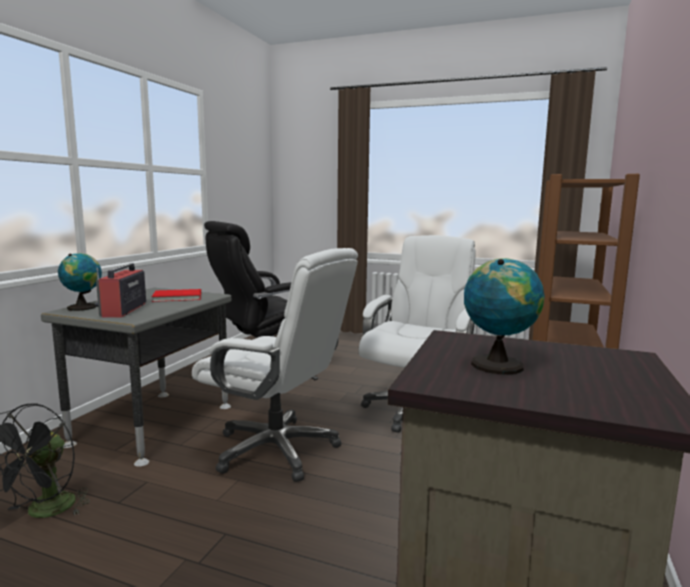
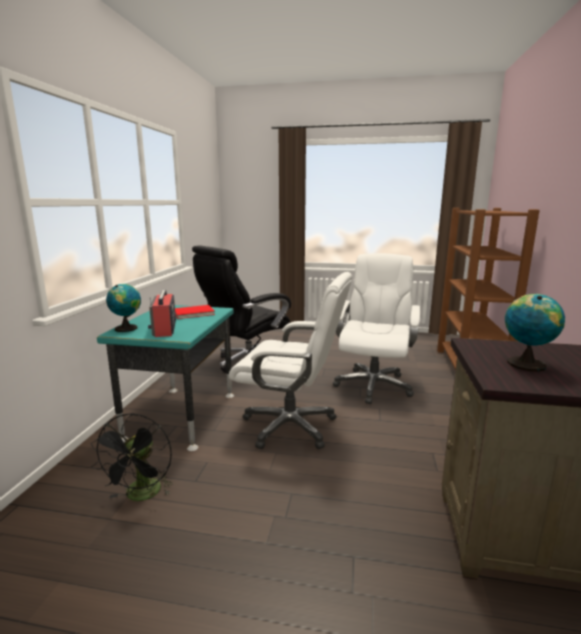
camera: 10 degrees left, 5 degrees up
(153, 423) = (181, 415): grey desk -> turquoise desk

